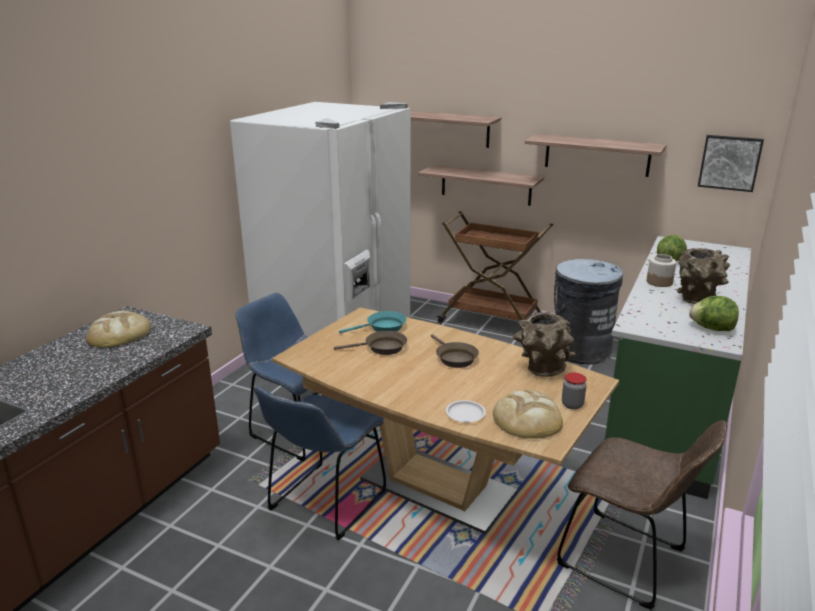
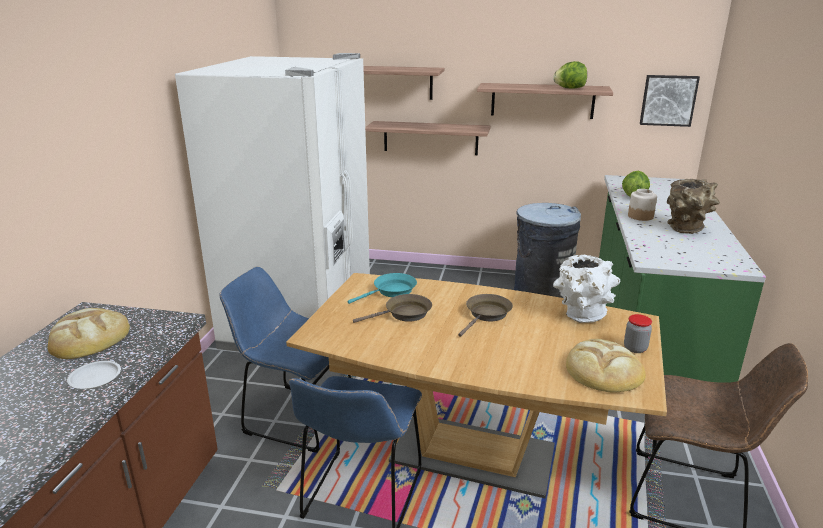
camera: 15 degrees left, 0 degrees up
(454, 358) = (487, 315): brown frying pan -> brown frying pan turned 105 degrees counterclockwise
(465, 414) = (538, 375): white plate -> white plate (95, 378)
(490, 323) = (445, 275): brown cart -> none
(541, 371) = (581, 317): brown vase -> white vase
(712, 328) = (720, 255): lettuce -> lettuce (569, 88)

